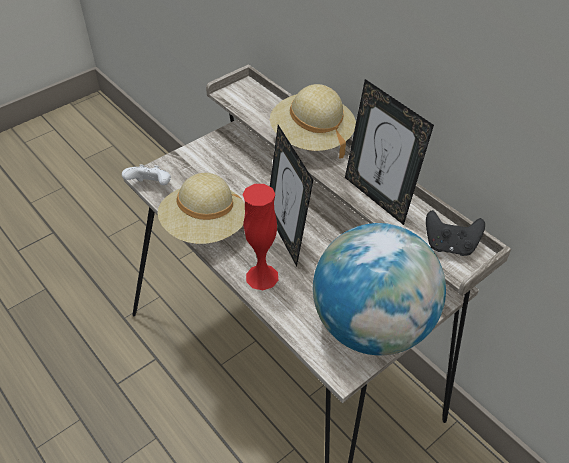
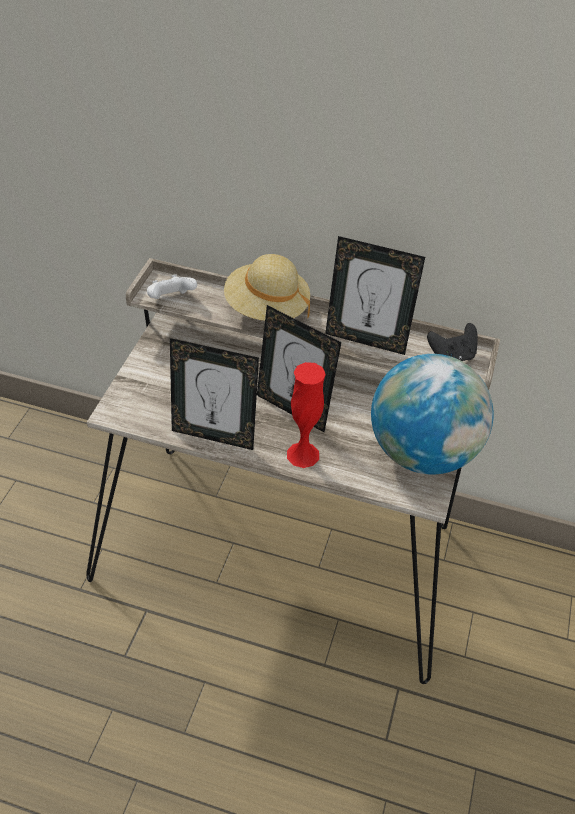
camera: 35 degrees left, 0 degrees up
(151, 186) = (126, 419): white game controller -> white game controller (171, 299)
(205, 227) = (214, 435): beige hat -> picture frame

